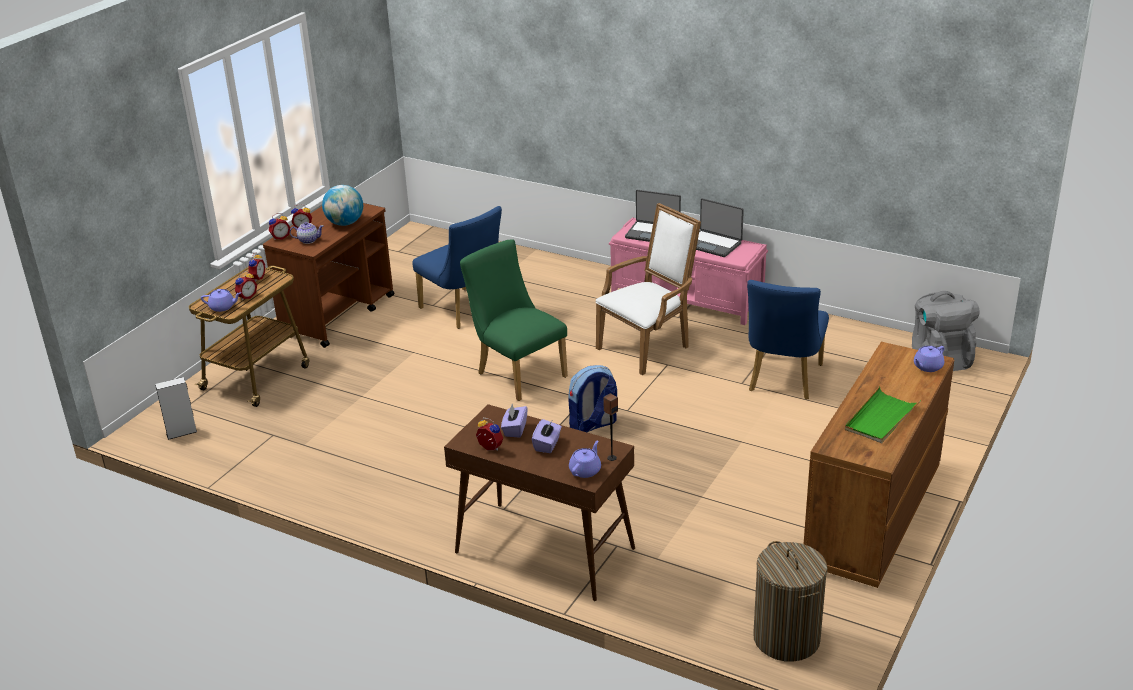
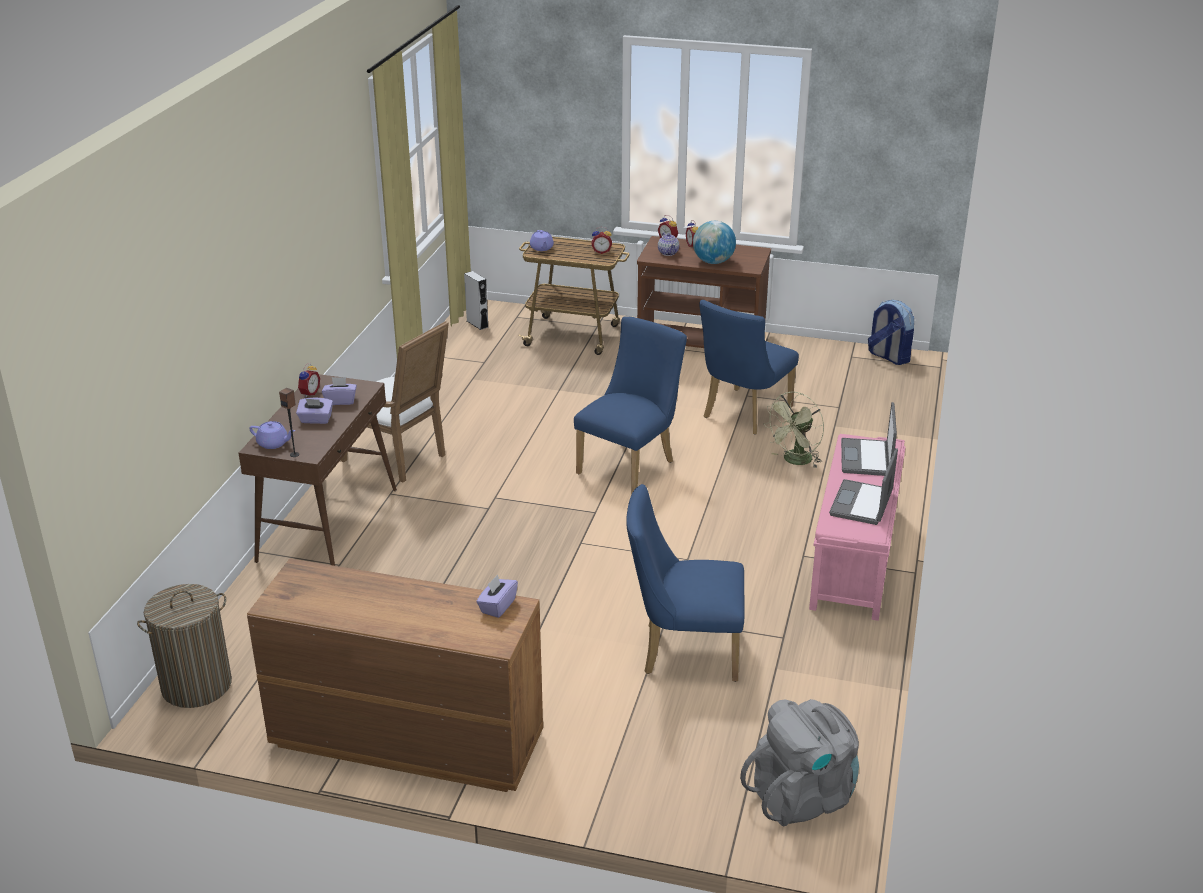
camera: 75 degrees right, 0 degrees up
(246, 296) = (565, 254): alarm clock -> none
(517, 373) = (630, 465): green chair -> blue chair
(548, 300) = (795, 461): none -> green fan
(593, 425) = (545, 524): backpack -> backpack (888, 356)
(648, 347) = (722, 541): white armchair -> white armchair (400, 458)
(881, 418) = (357, 603): green tray -> none
(889, 358) = (497, 606): none -> purple tissue box
(927, 367) = (481, 636): purple teapot -> none

